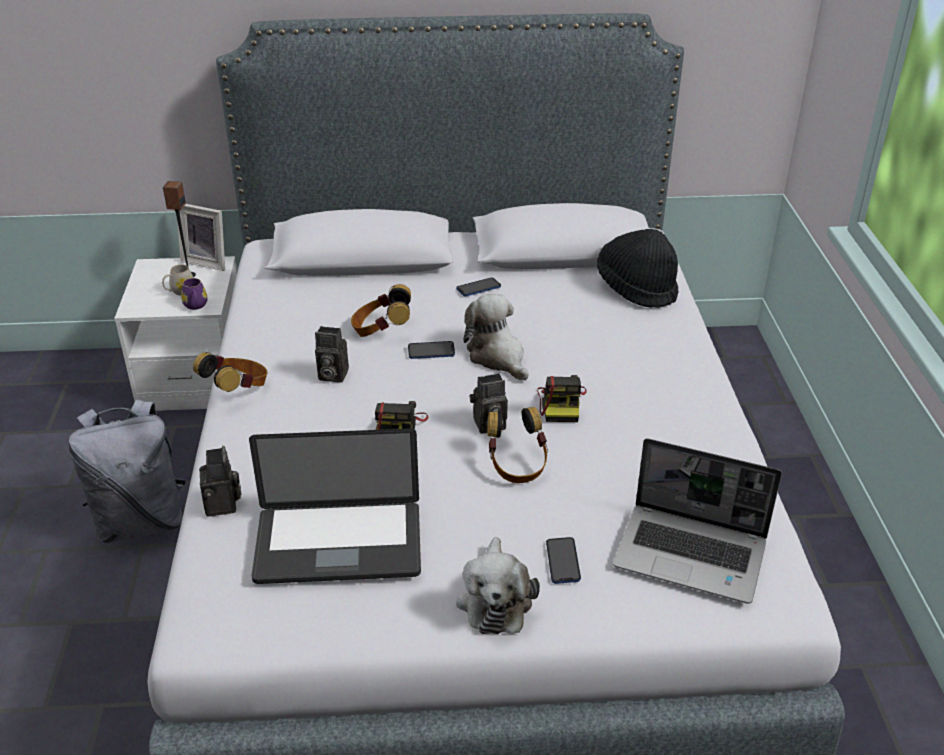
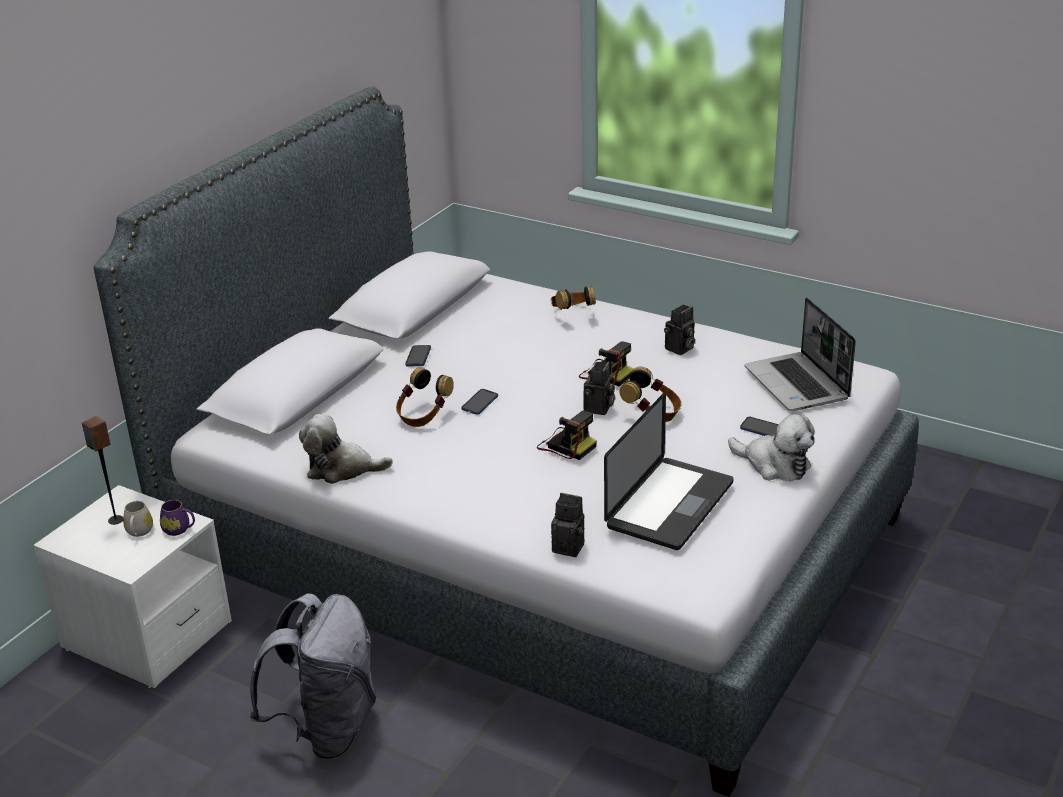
camera: 55 degrees left, 5 degrees down
(208, 261) = (105, 502): picture frame -> none
(237, 390) = (424, 504): headphones -> headphones (572, 314)
(331, 375) = (457, 455): camera -> camera (679, 349)
(498, 357) = (520, 379): plush toy -> plush toy (341, 469)
(636, 288) = (503, 298): black hat -> none
(692, 554) = (798, 384): laptop -> laptop turned 105 degrees clockwise

